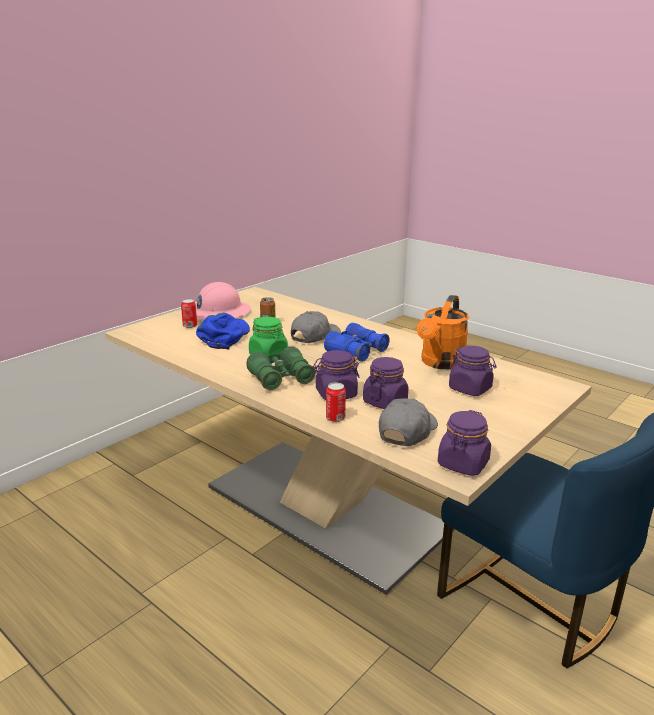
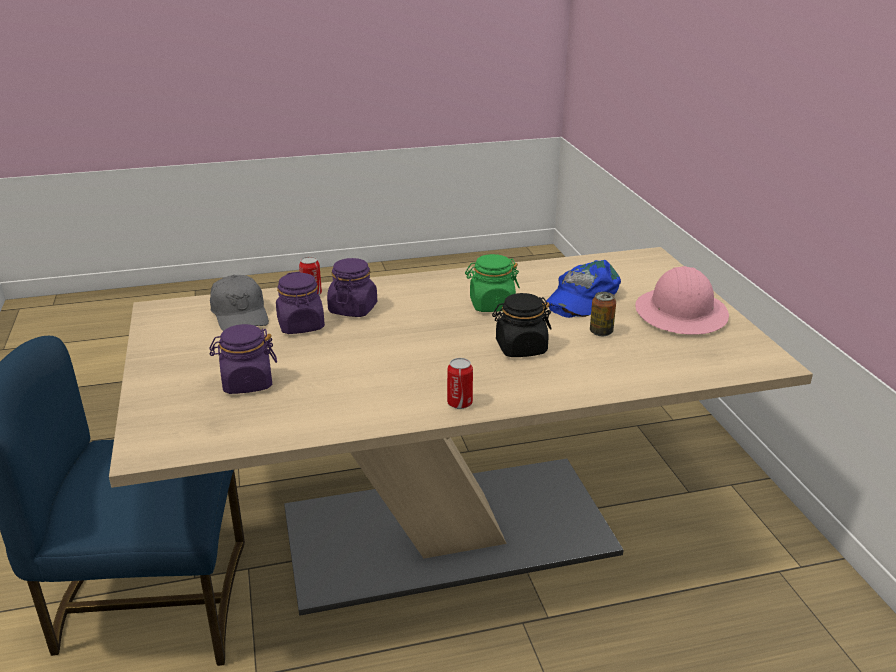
camera: 125 degrees right, 5 degrees up
(190, 326) = (640, 287): can -> can (459, 403)
(224, 336) = (581, 297): blue cap -> blue cap turned 75 degrees clockwise
(281, 379) = (424, 295): green binoculars -> none
(315, 336) = (520, 348): grey cap -> black jar
(356, 352) = (437, 356): blue binoculars -> none
(440, 363) = (328, 396): orange watering can -> none
(463, 464) = (162, 316): purple jar -> none

